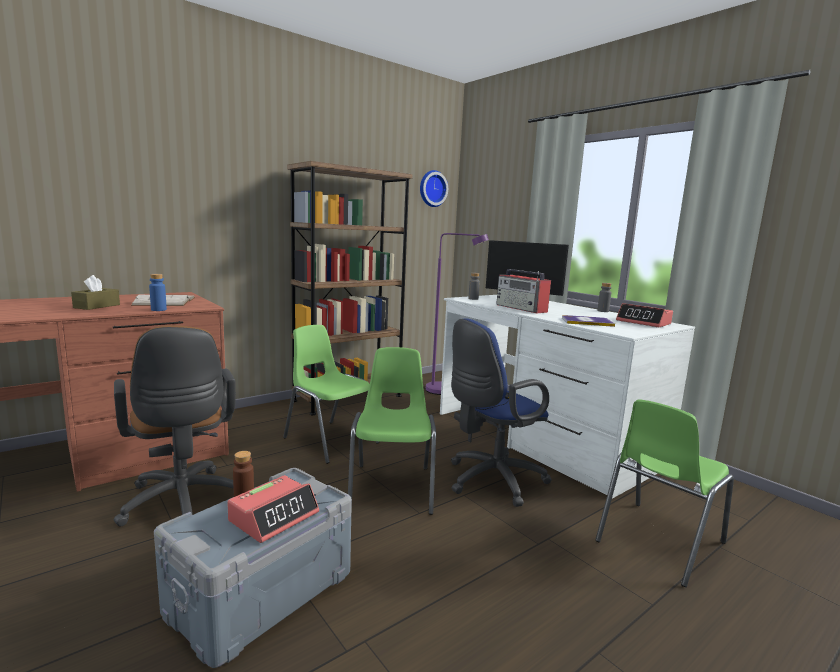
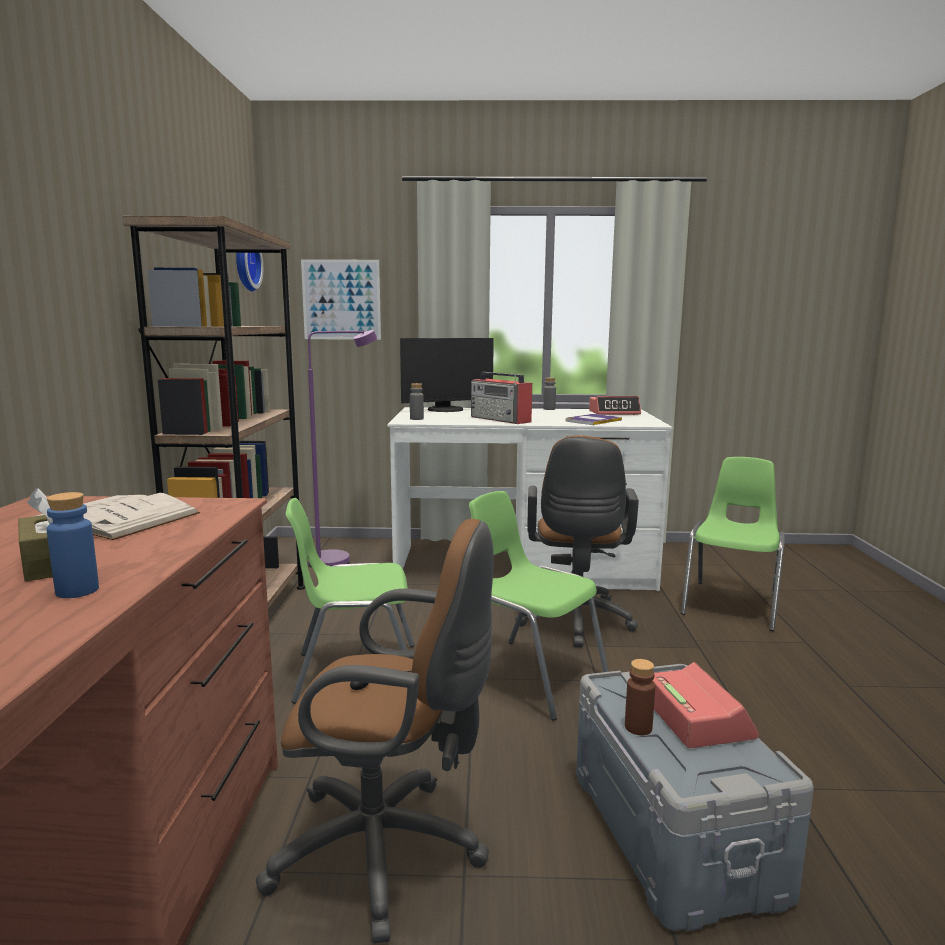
camera: 50 degrees left, 0 degrees up
(158, 310) = (205, 529): blue bottle -> blue bottle (77, 591)
(490, 481) = (574, 622): blue office chair -> brown office chair
(493, 213) = (341, 300): none -> picture
(521, 308) = (501, 419): radio -> radio turned 45 degrees clockwise
(657, 542) = (732, 604): green chair -> green chair turned 150 degrees counterclockwise

